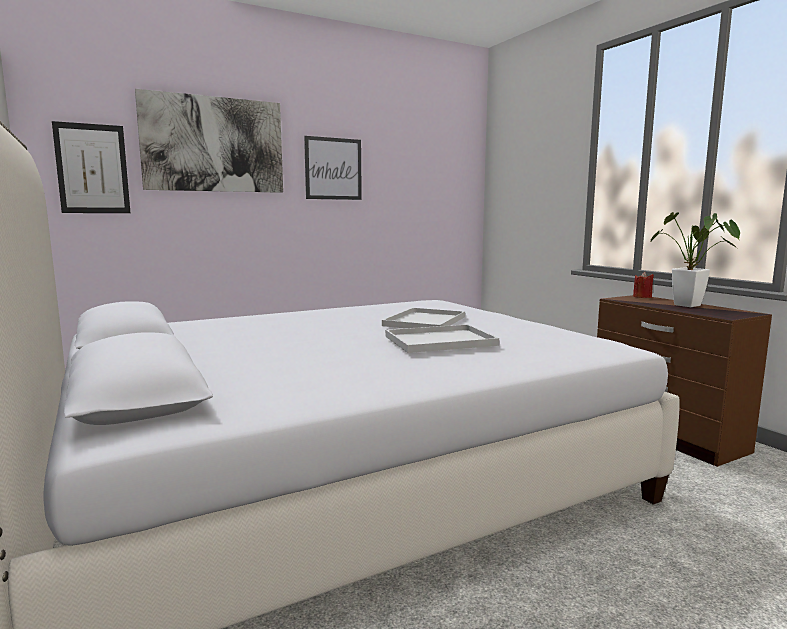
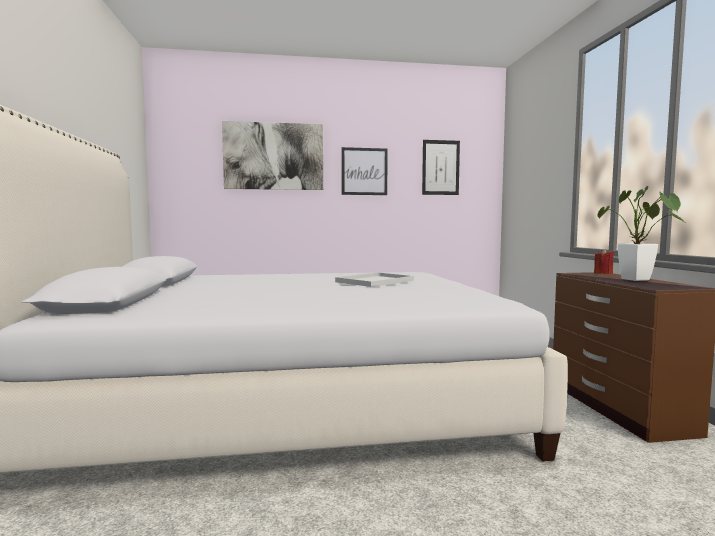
camera: 20 degrees right, 5 degrees down
(92, 169) = (193, 175): picture -> picture (440, 167)
(438, 341) = (352, 290): white tray -> none

